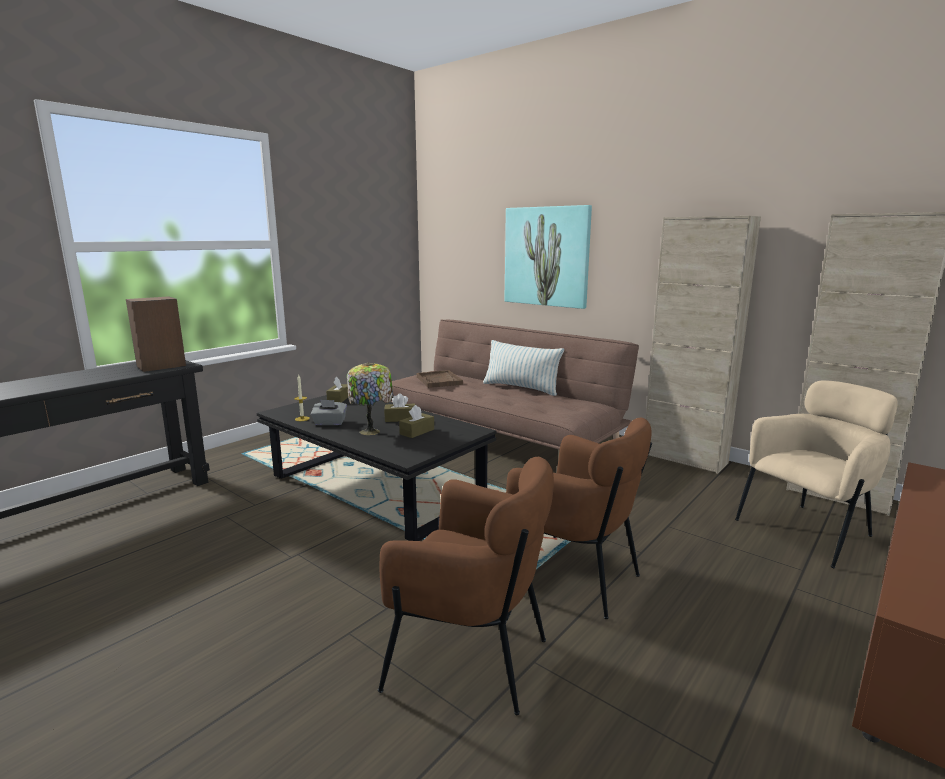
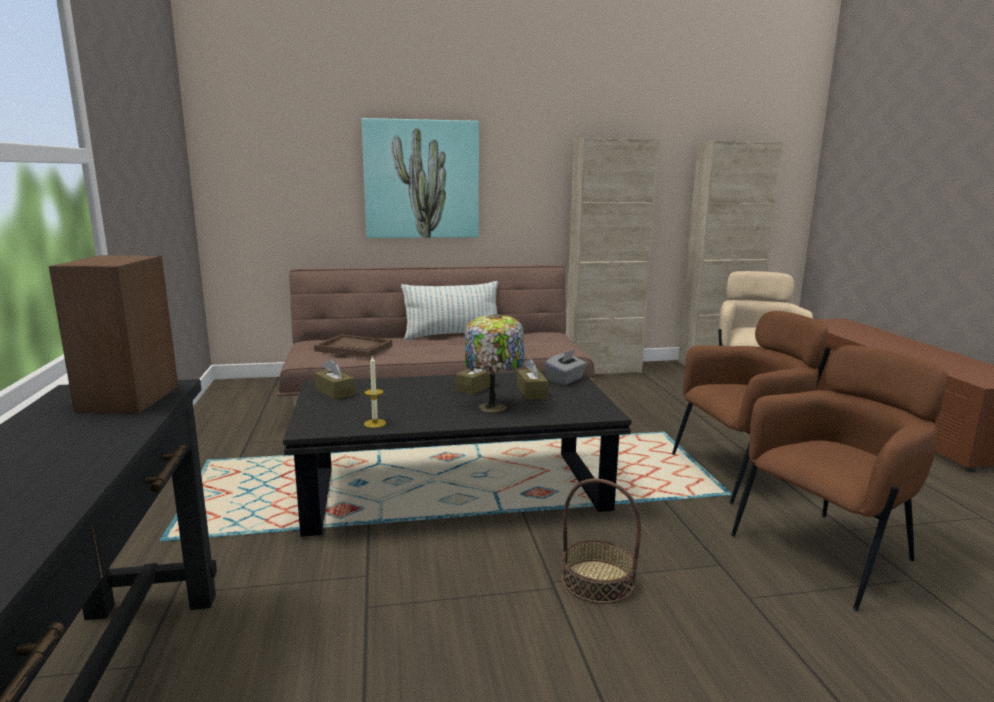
camera: 50 degrees left, 0 degrees up
(313, 568) = (597, 581): none -> basket
(329, 423) = (422, 415): grey tissue box -> grey tissue box (565, 380)

